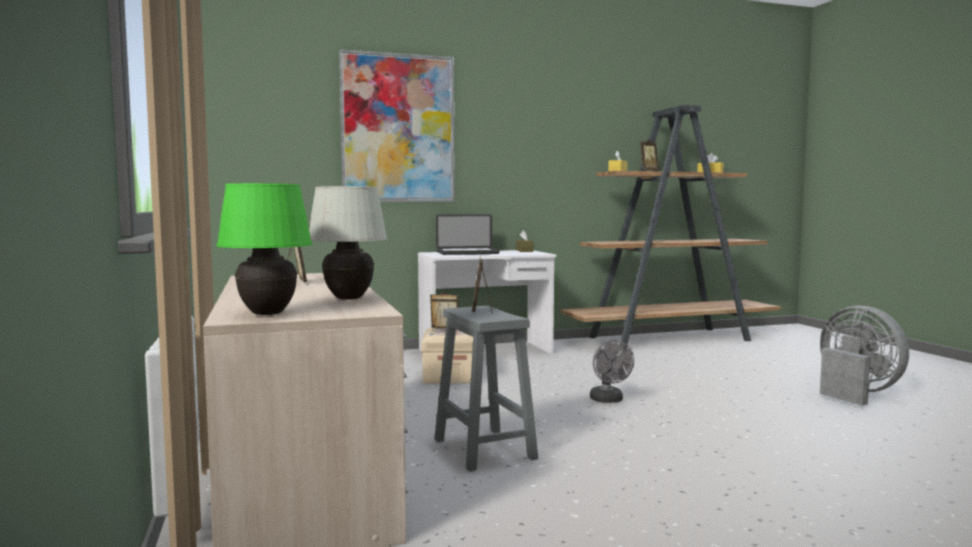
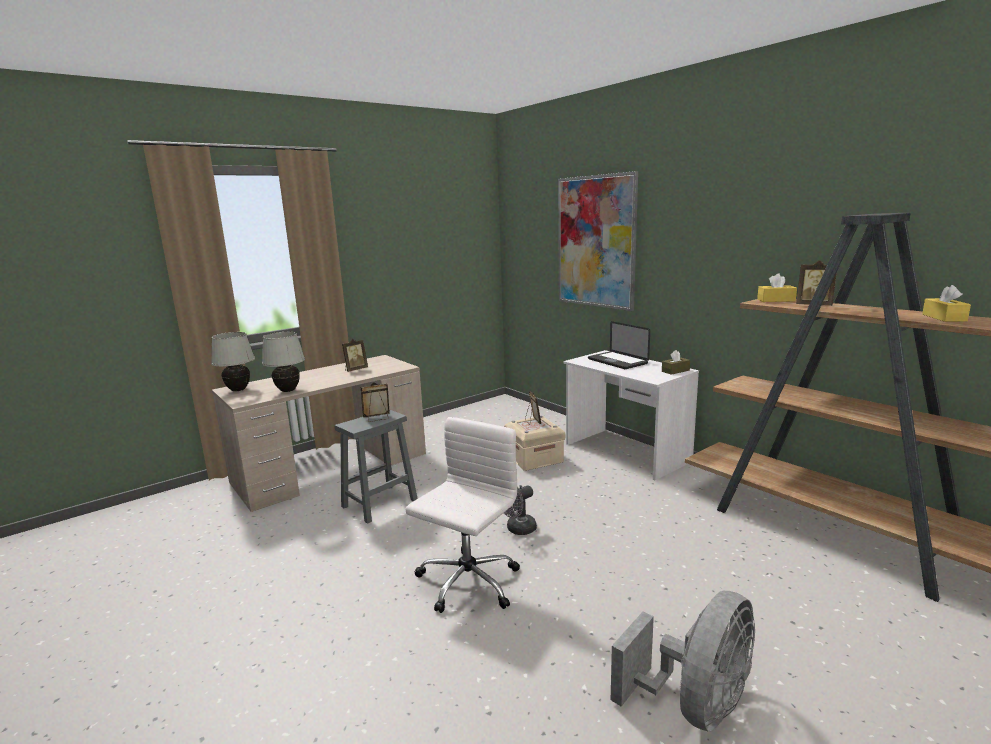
camera: 70 degrees right, 10 degrees up
(267, 314) = (238, 390): green table lamp -> white table lamp
(701, 427) = (467, 583): none -> white office chair

